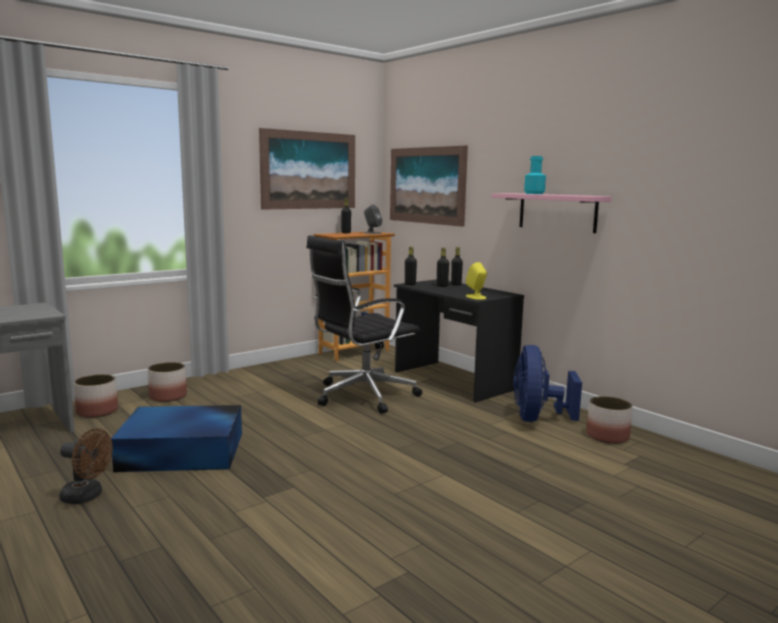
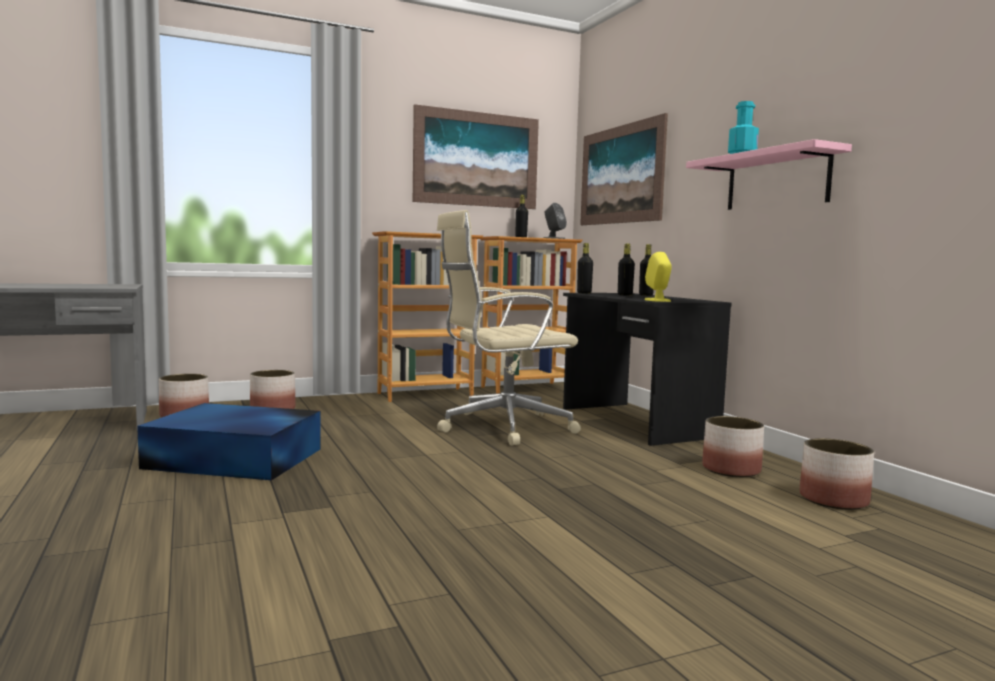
camera: 15 degrees right, 5 degrees down
(87, 496) = (85, 488): brown fan -> none
(280, 367) = (425, 394): none -> bookcase
(362, 396) = (501, 427): black office chair -> beige office chair
(537, 418) = (731, 470): blue fan -> planter

